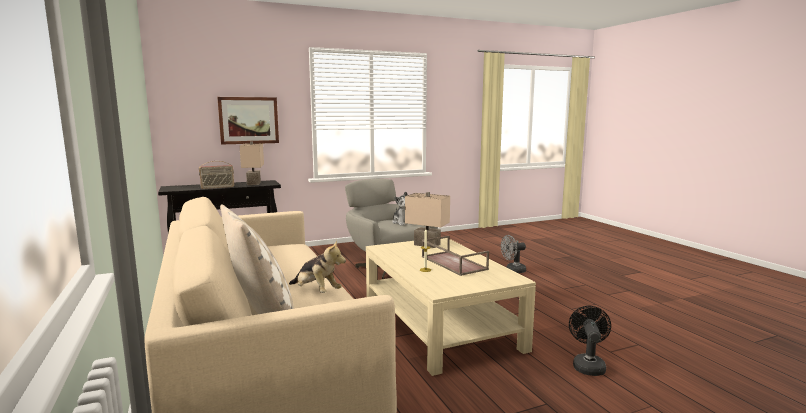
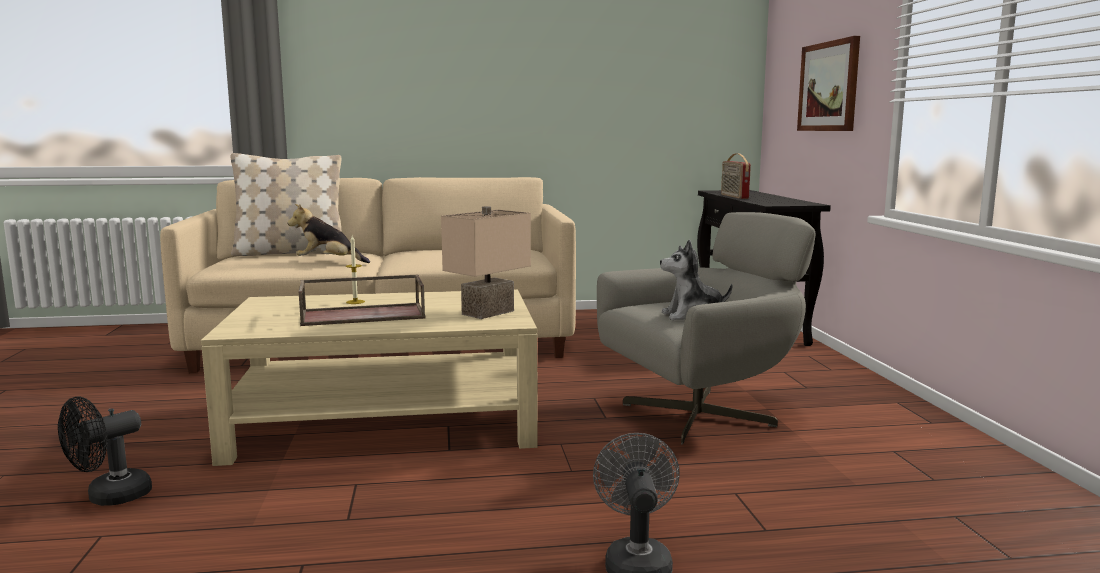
camera: 105 degrees right, 0 degrees up
(253, 183) = (777, 201): beige table lamp -> none
(316, 291) = (328, 262): plush toy -> plush toy turned 45 degrees clockwise
(587, 365) = (110, 497): black fan -> black fan turned 105 degrees clockwise

